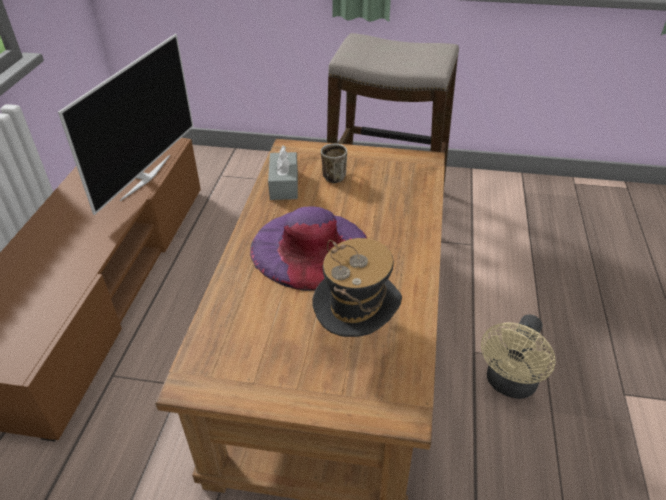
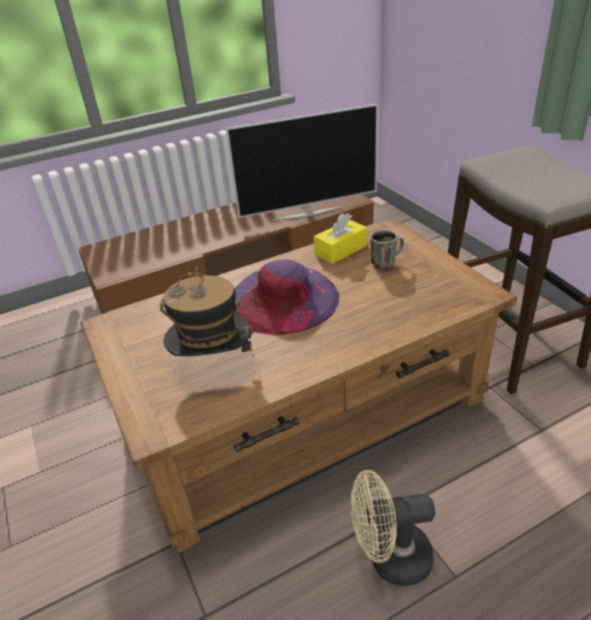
camera: 55 degrees right, 5 degrees down
(284, 184) = (340, 250): grey tissue box -> yellow tissue box

